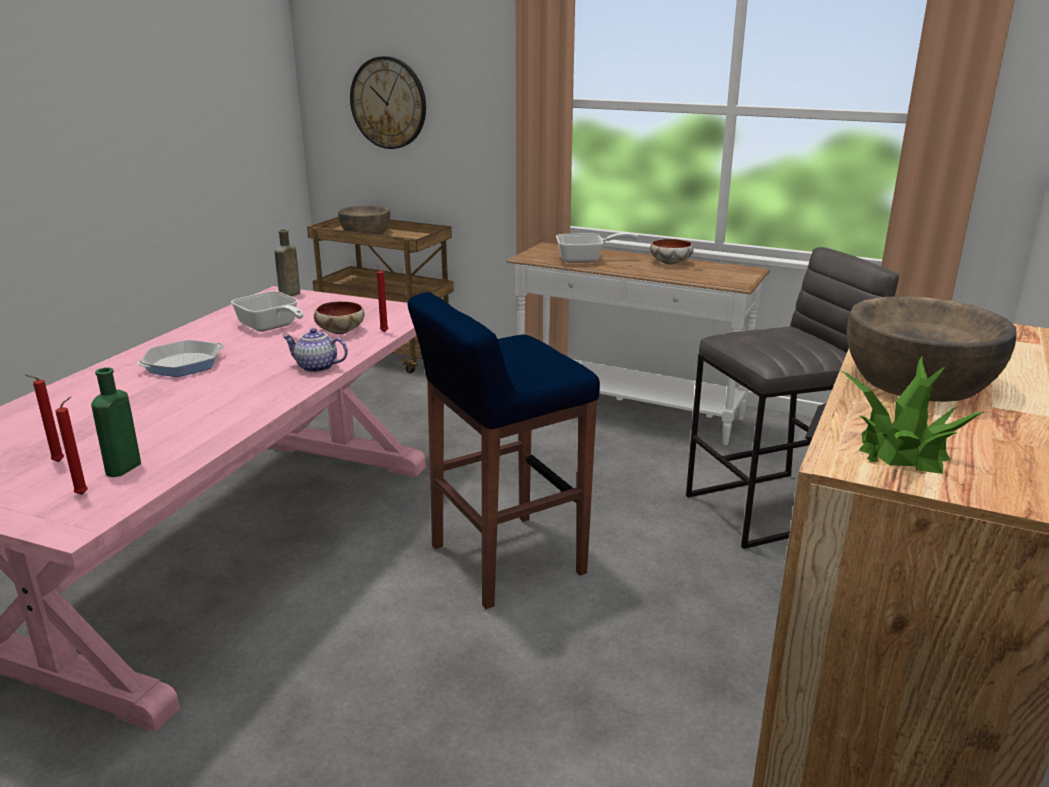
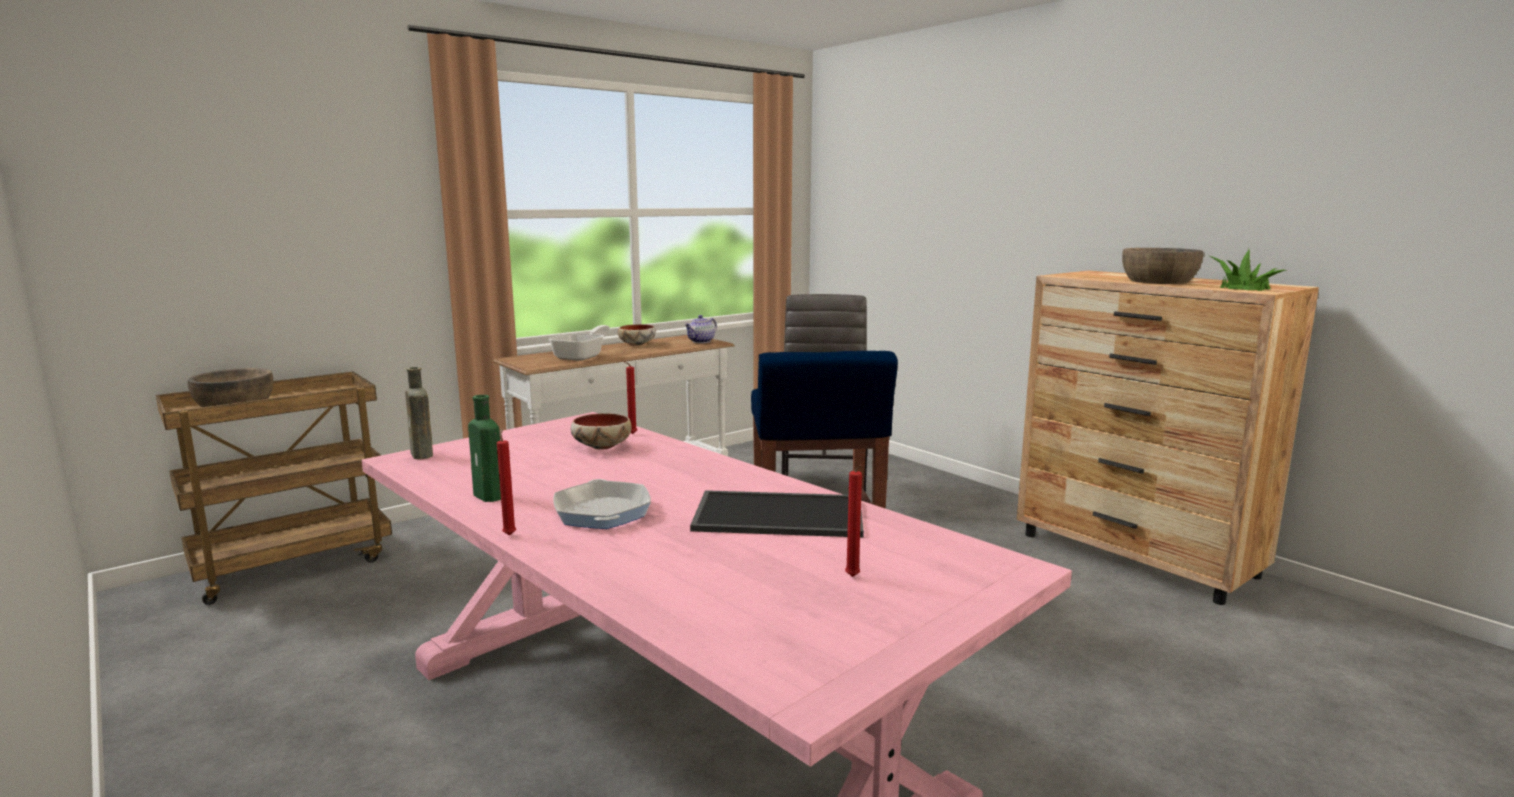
camera: 65 degrees left, 10 degrees down
(84, 494) = (946, 564): red candle -> red candle (509, 534)
(121, 469) = (895, 547): green bottle -> green bottle (490, 496)
(188, 416) = (777, 516): none -> tray
(271, 327) = (535, 469): frying pan -> none
(316, 367) = (699, 462): teapot -> teapot (701, 341)
(388, 103) = (226, 228): wall clock -> none

